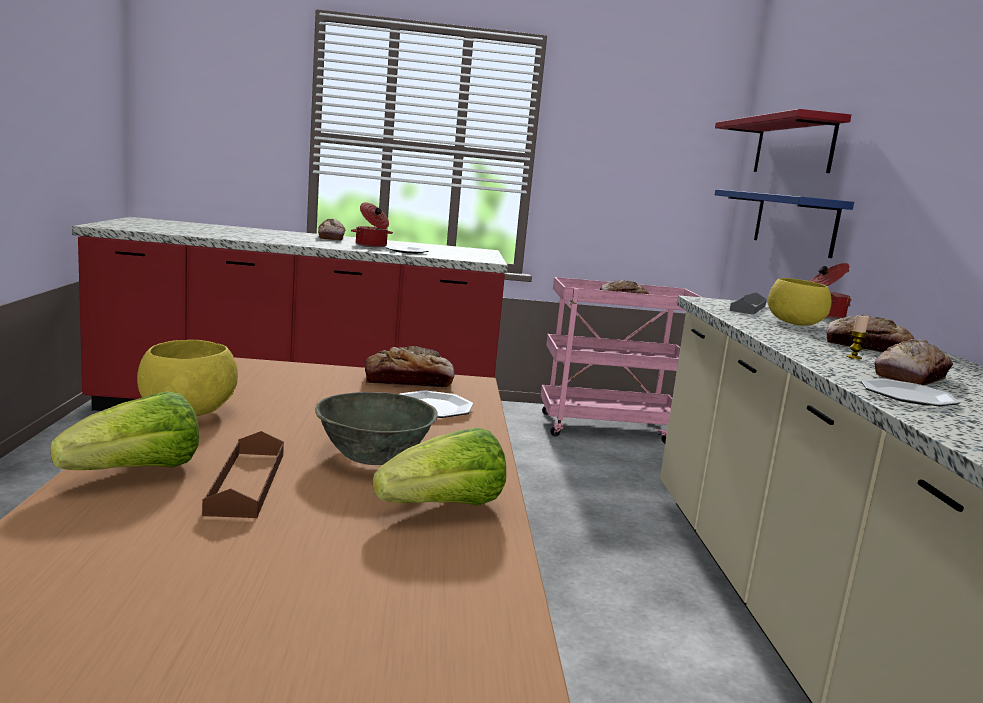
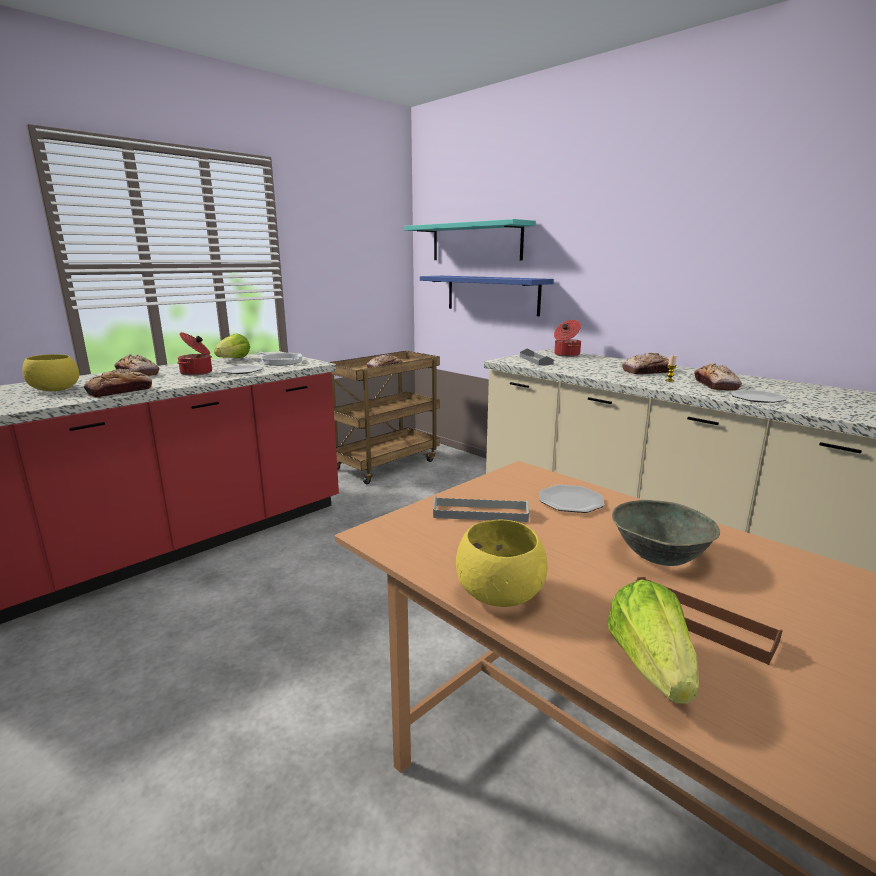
camera: 40 degrees left, 5 degrees up
(333, 384) = (480, 513): none -> grey tray
(408, 380) = (499, 487): bread -> bread (120, 391)
(445, 507) = (777, 567): lettuce -> lettuce (233, 359)
(465, 254) = (280, 361): none -> frying pan
(608, 428) = (386, 464): pink cart -> brown cart
(793, 147) = (476, 242): red shelf -> turquoise shelf
(795, 323) = (583, 365): yellow bowl -> yellow bowl (55, 390)

